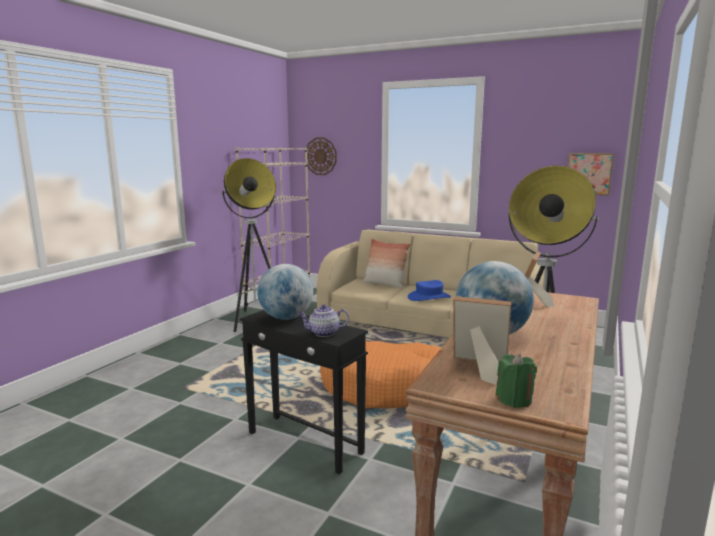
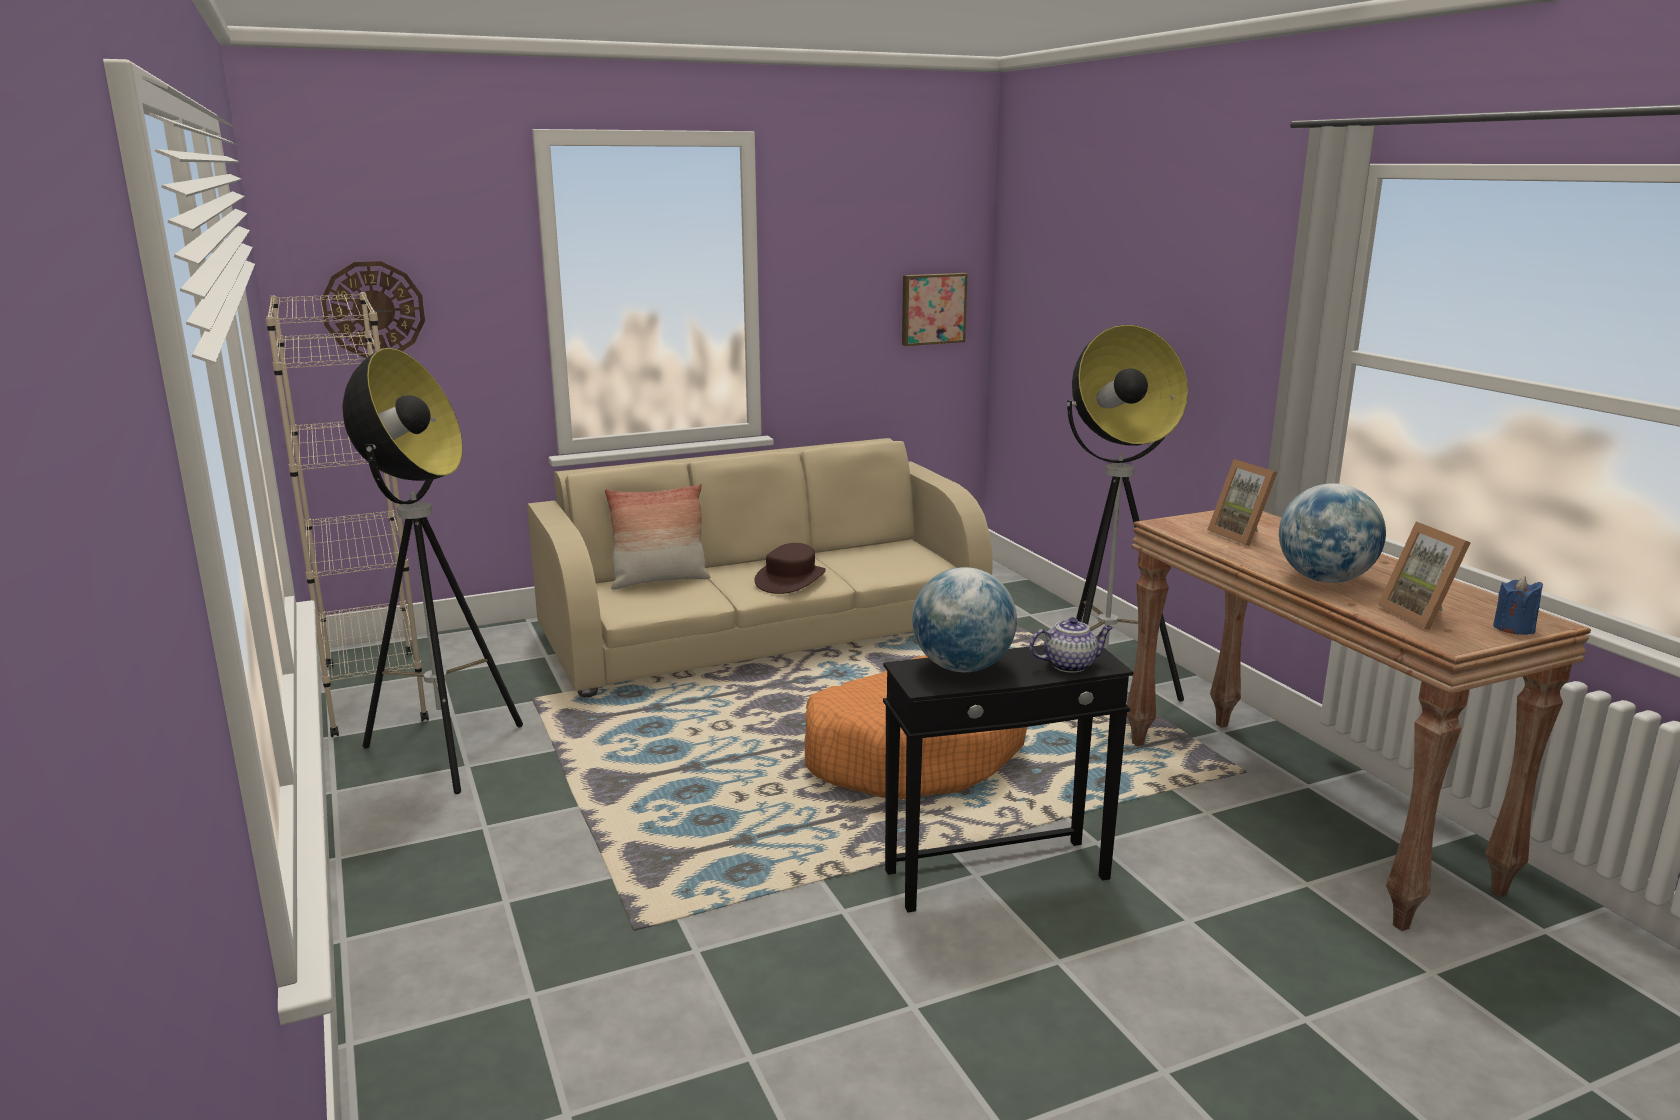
camera: 50 degrees left, 5 degrees up
(323, 333) = (1070, 665): teapot -> teapot turned 135 degrees counterclockwise
(429, 297) = (790, 579): blue hat -> brown hat
(478, 368) = (1422, 615): picture frame -> picture frame turned 75 degrees counterclockwise
(514, 399) = (1513, 628): green candle -> blue candle

